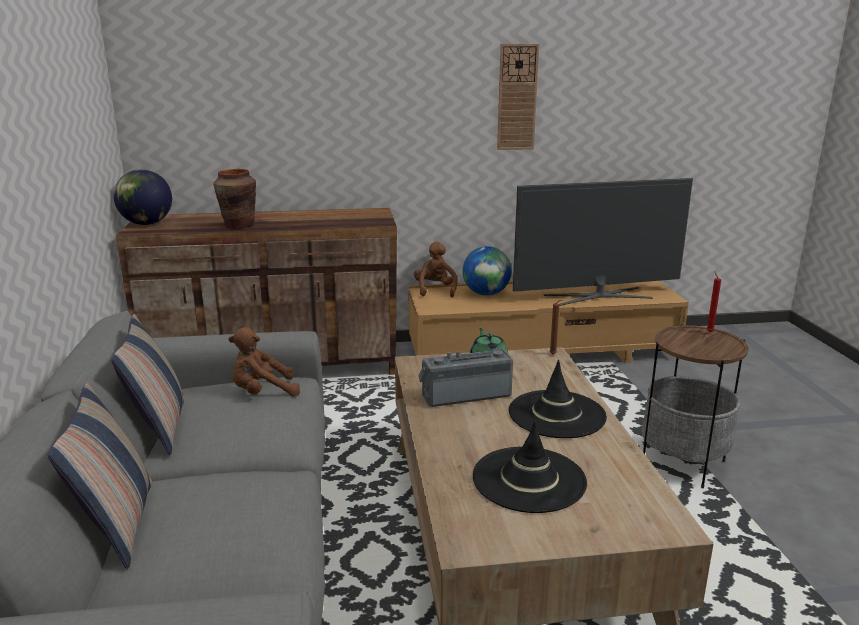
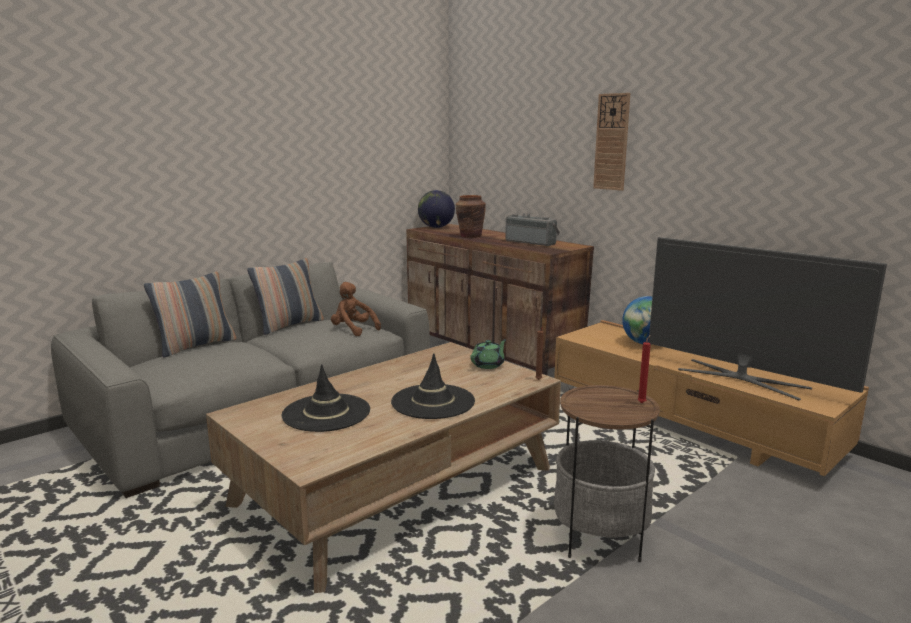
camera: 55 degrees right, 5 degrees down
(435, 290) = (614, 329): brown plush toy -> none
(465, 394) = (423, 371): radio -> radio (532, 242)
(517, 97) = (715, 154): wall clock -> wall clock (612, 142)

